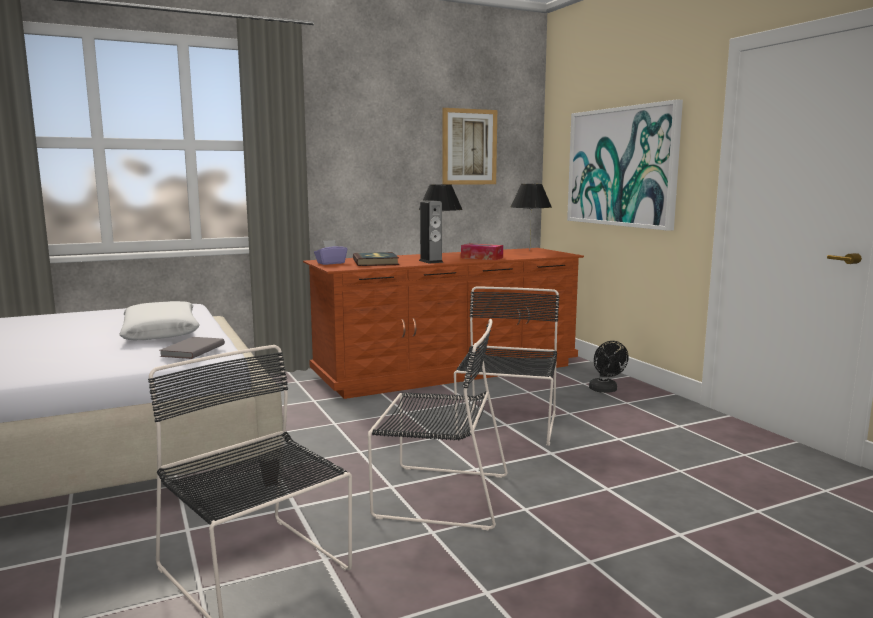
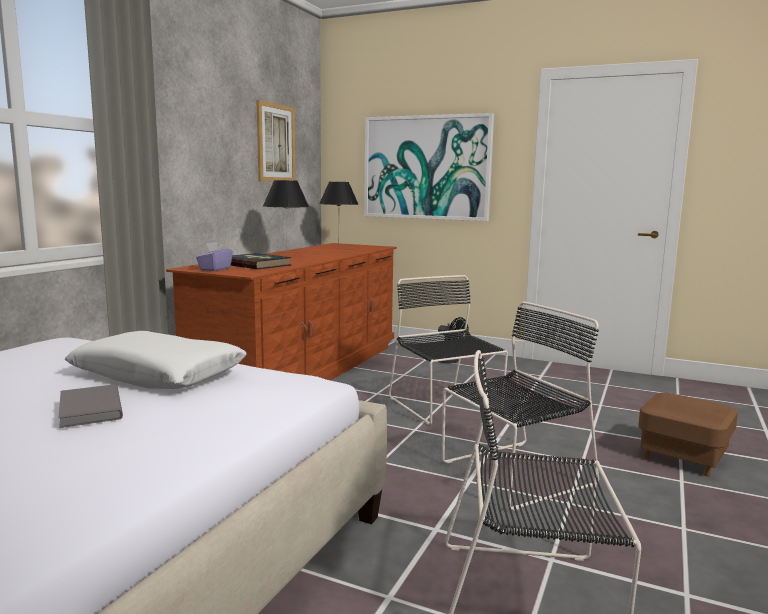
camera: 40 degrees left, 0 degrees up
(191, 350) = (282, 384): grey book -> grey book (88, 409)
(431, 261) = (305, 260): speaker -> none
(481, 258) = (332, 254): tissue box -> none
(650, 545) = (683, 457): none -> brown ottoman

